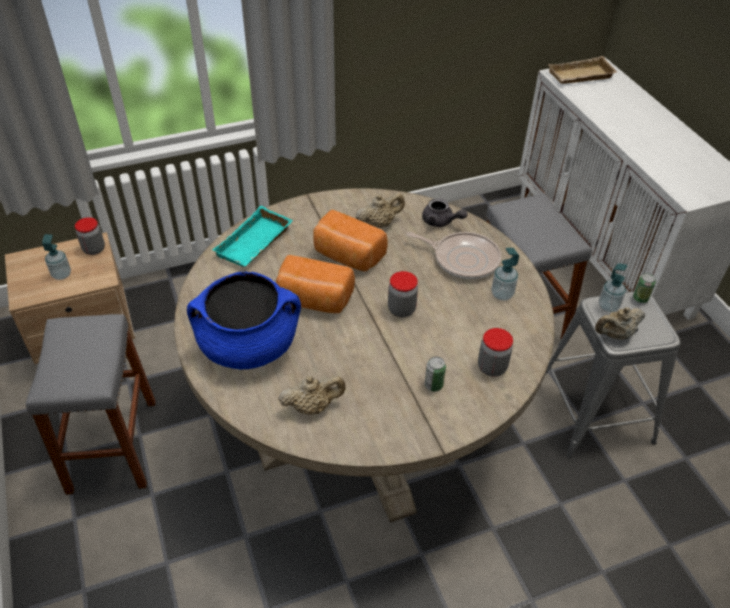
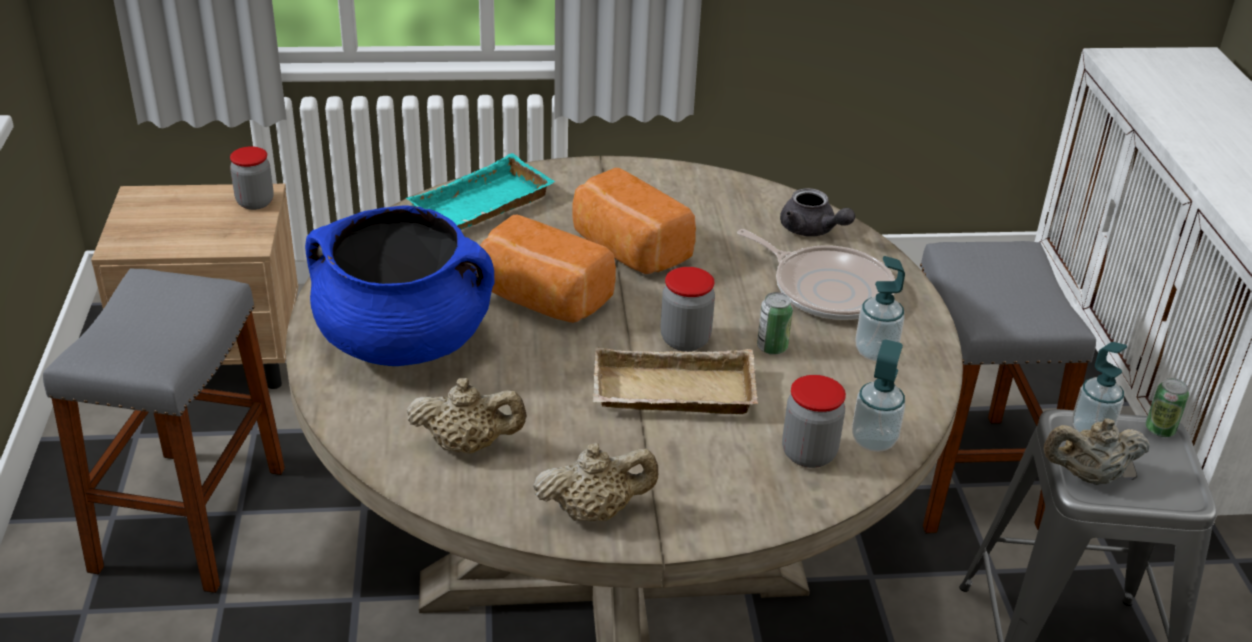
camera: 15 degrees right, 10 degrees down
(61, 275) = (190, 227): soap dispenser -> soap dispenser (873, 440)
(379, 224) = (702, 216): beige teapot -> beige teapot (595, 511)
(433, 385) = (691, 458): can -> can (772, 347)
(580, 76) = (1157, 67): beige tray -> beige tray (671, 395)

